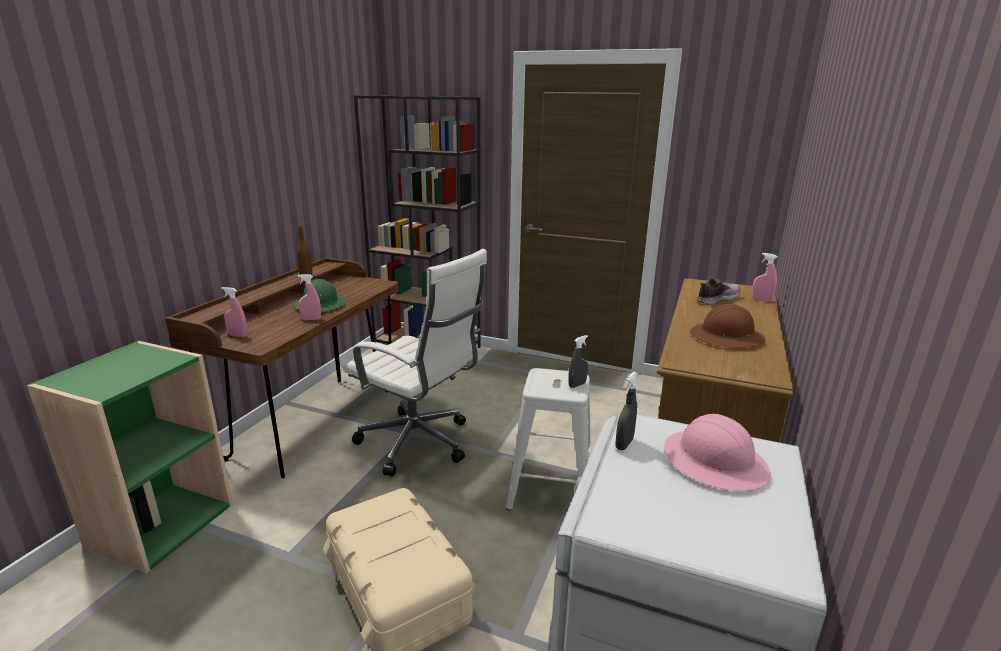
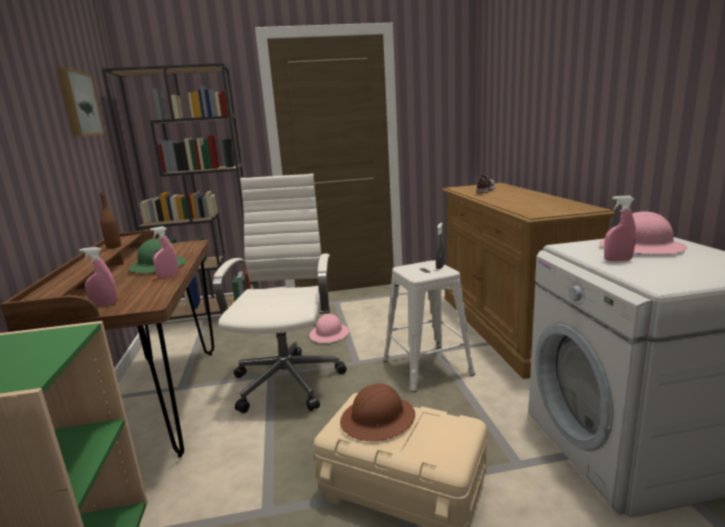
camera: 30 degrees left, 5 degrees down
(312, 136) = (78, 104): none -> picture
(419, 444) = (288, 379): white office chair -> white office chair turned 90 degrees counterclockwise
(501, 410) = (329, 334): none -> pink hard hat
(624, 444) = (583, 255): grey spray bottle -> none
(726, 337) = (531, 201): brown hard hat -> brown hard hat (378, 420)
(761, 300) = (508, 187): pink spray bottle -> pink spray bottle (617, 260)

